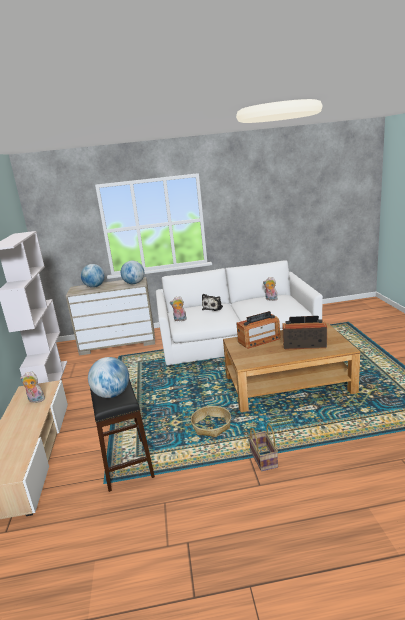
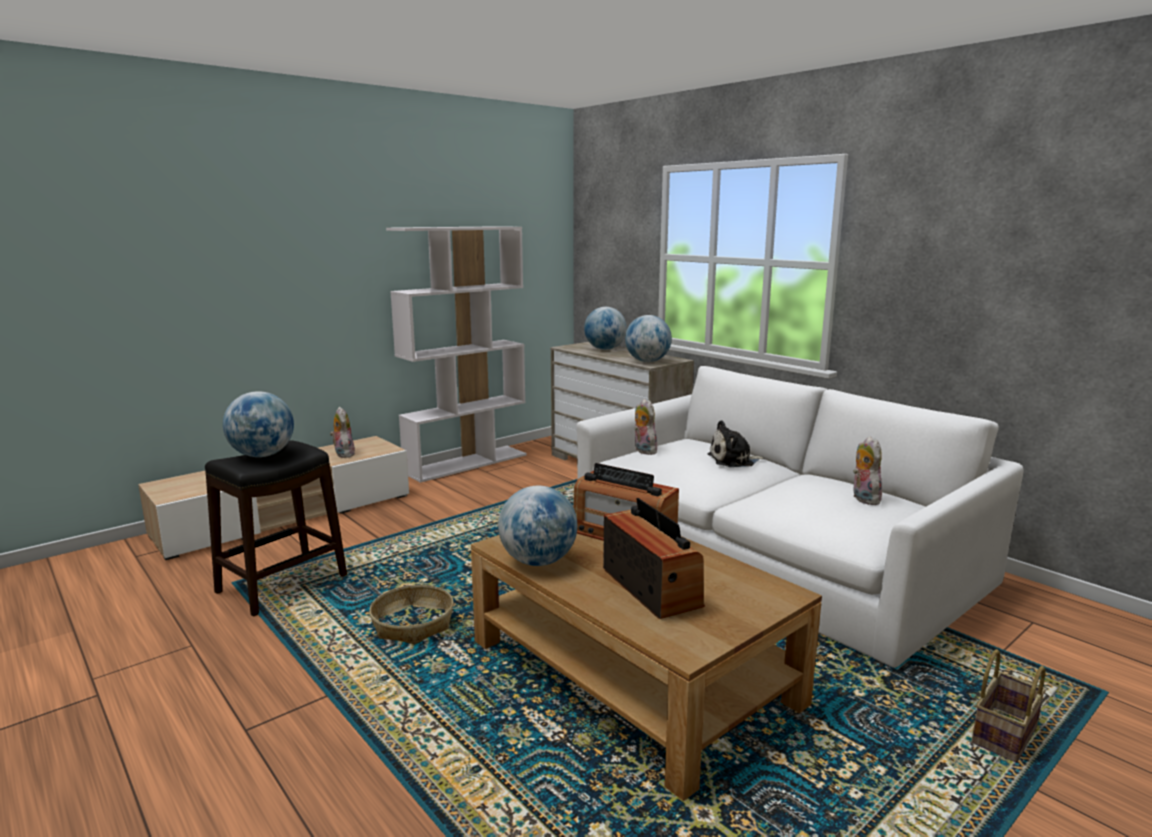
camera: 55 degrees right, 5 degrees down
(262, 458) = (331, 711): basket -> basket (1003, 733)
(267, 359) = (538, 561): none -> globe

